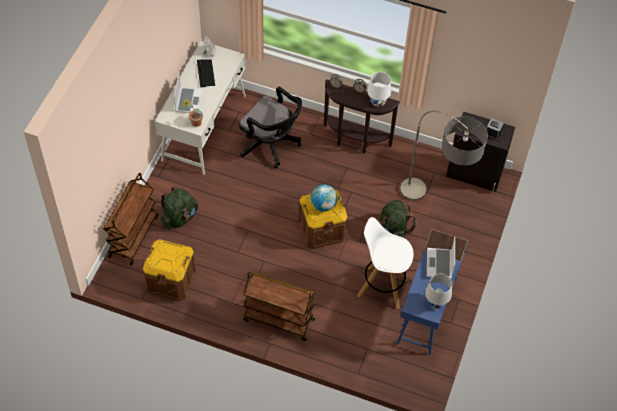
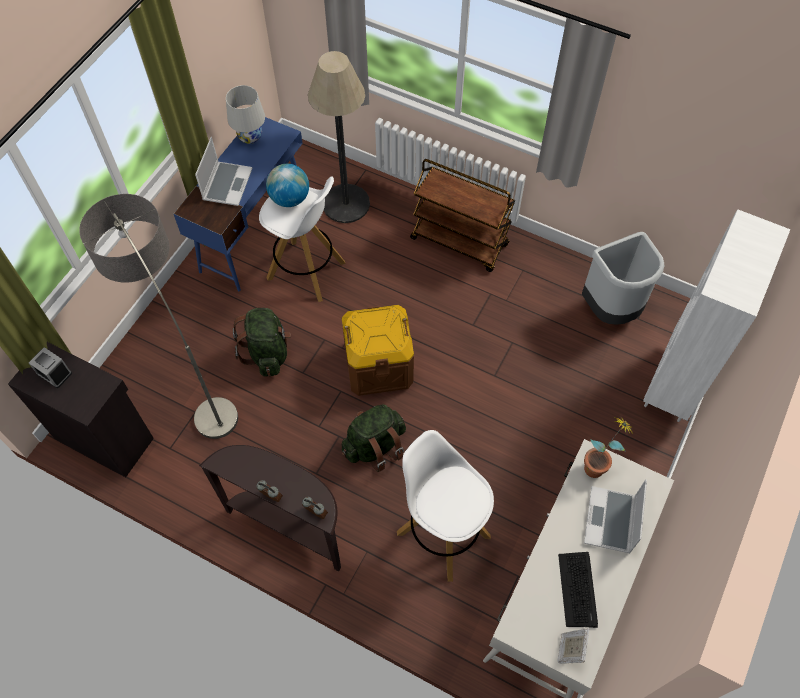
camera: 170 degrees left, 5 degrees up
(133, 236) = (675, 384): brown cart -> white bookcase
(171, 280) = (611, 309): brown storage box -> grey trash can
(179, 217) = (603, 408): green backpack -> green backpack (375, 446)
(271, 145) = (442, 533): black office chair -> white stool
(323, 205) = (377, 330): globe -> globe (289, 199)
(366, 342) = (346, 203): none -> floor lamp
(378, 102) = (241, 466): white table lamp -> none

